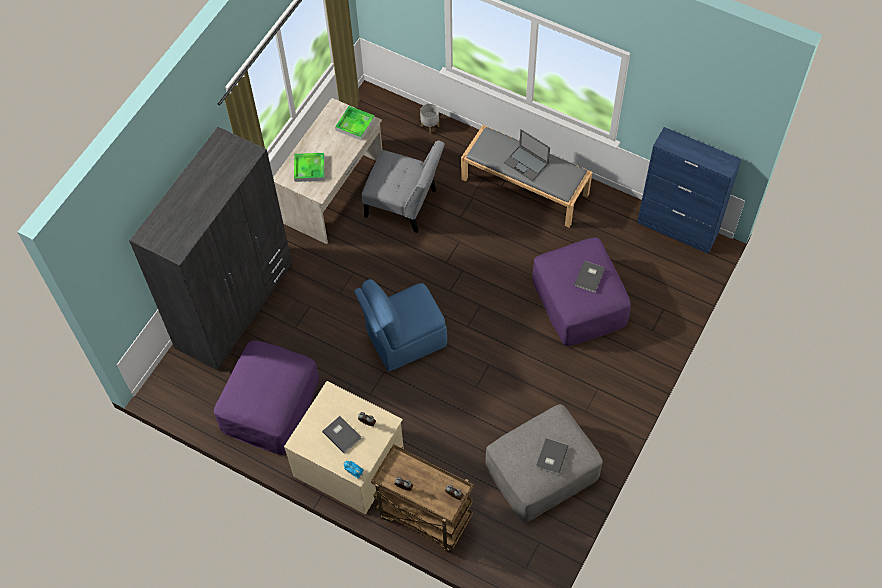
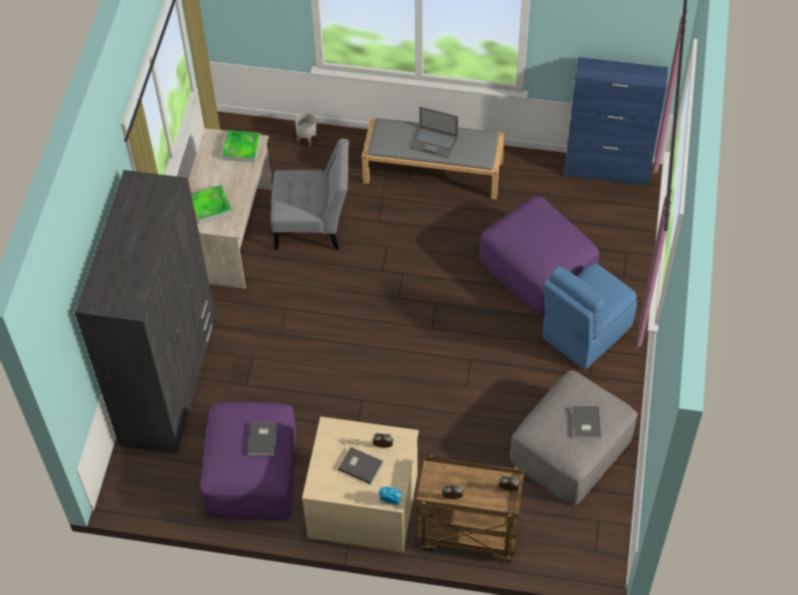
camera: 20 degrees left, 5 degrees down
(404, 340) = (370, 361): blue chair -> blue chair (585, 333)
(590, 277) = (549, 235): grey book -> grey book (263, 439)

